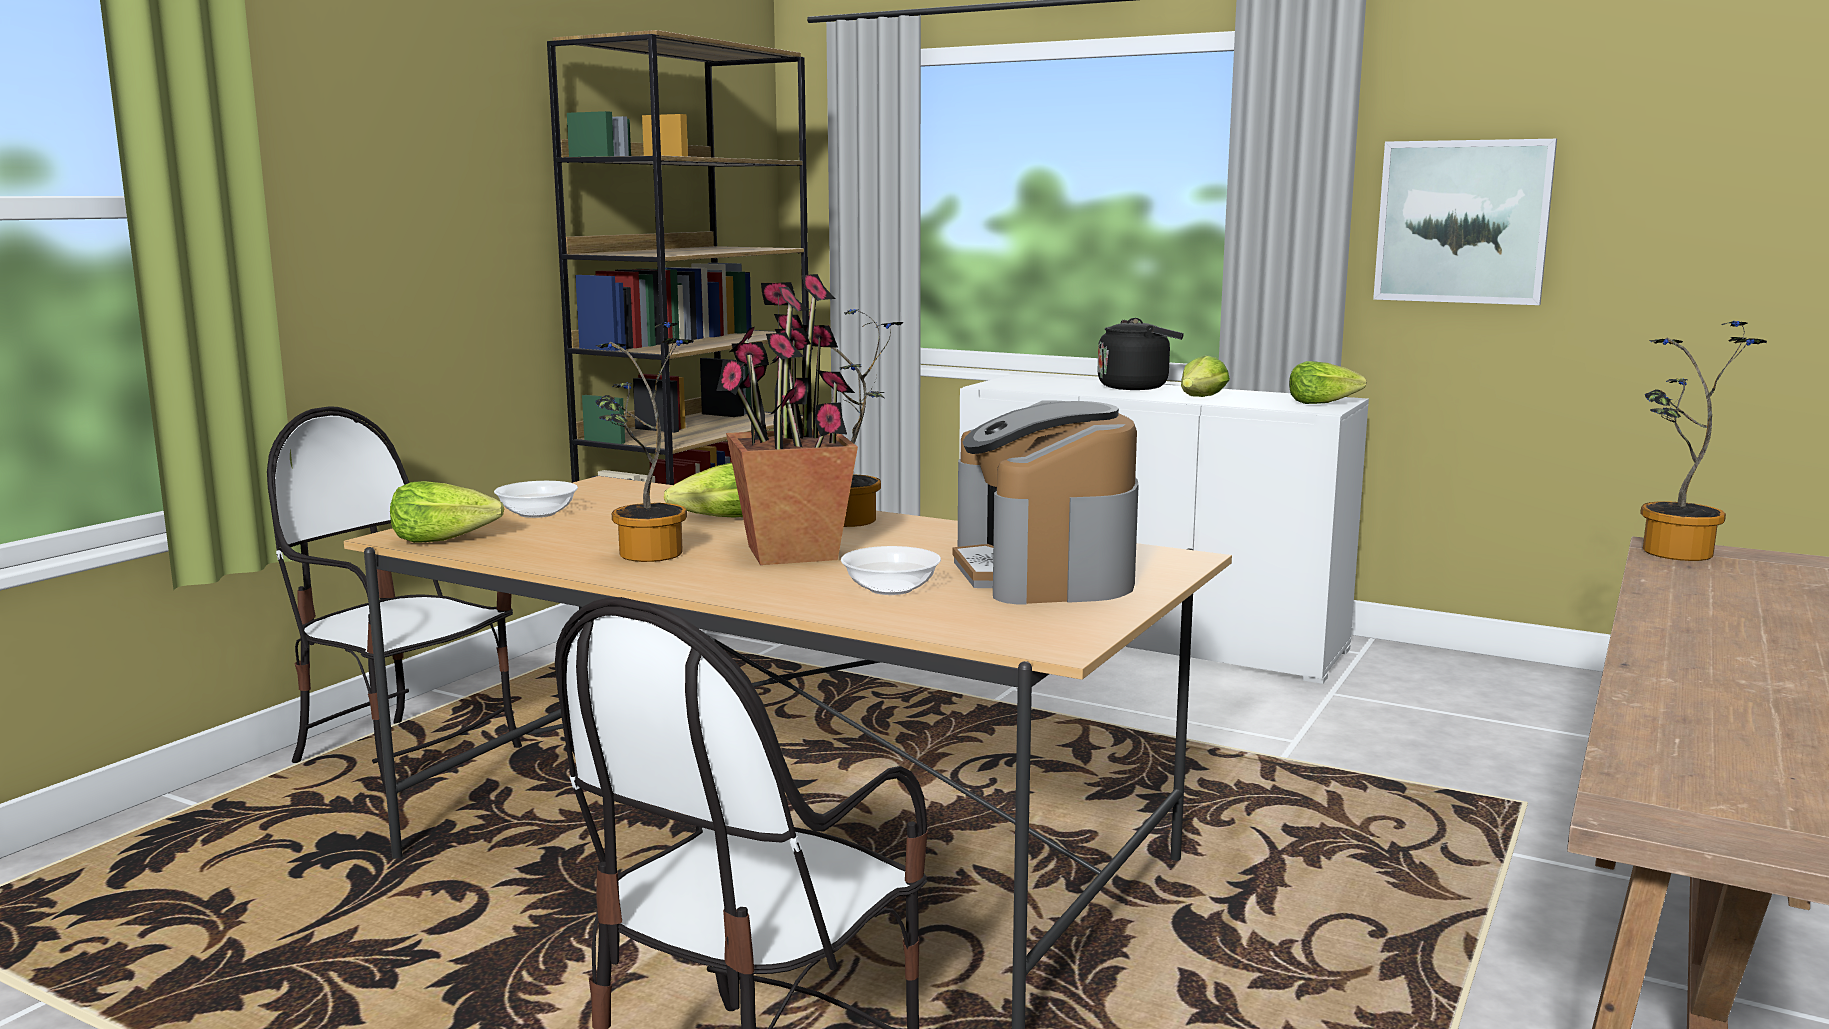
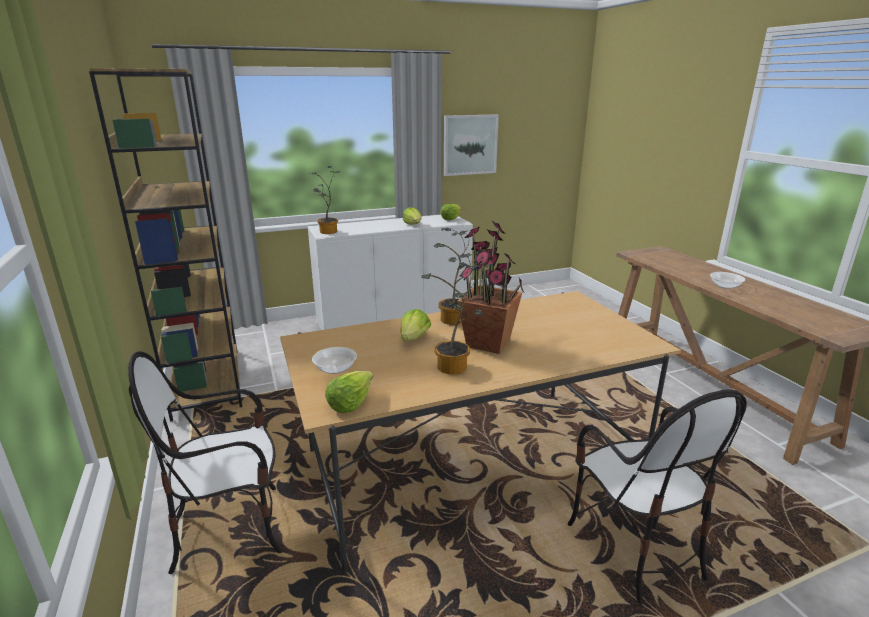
camera: 50 degrees left, 10 degrees up
(891, 589) = (561, 344): bowl -> bowl (725, 286)
(1044, 572) = (567, 317): coffee machine -> none
(1137, 387) = (375, 223): black kettle -> none
(1671, 554) = (639, 256): potted plant -> potted plant (327, 232)

